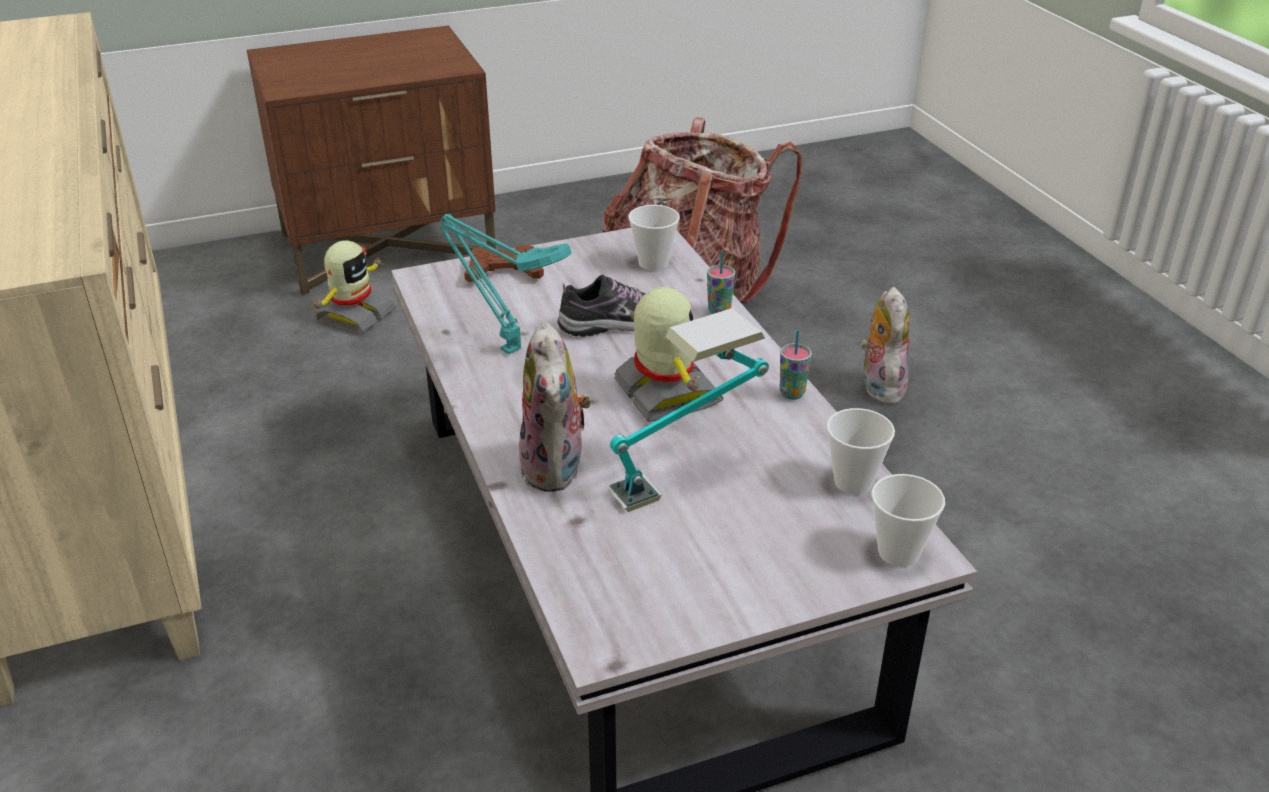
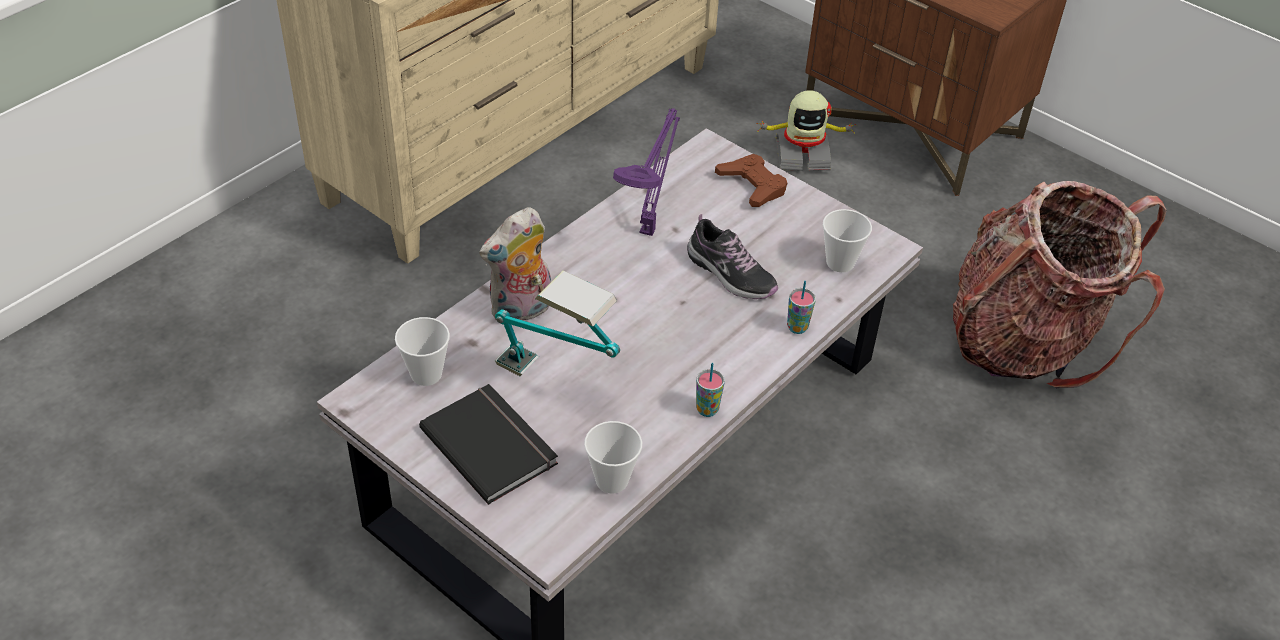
camera: 60 degrees right, 10 degrees up
(507, 348) = (648, 229): turquoise table lamp -> purple table lamp
(665, 394) = (652, 335): toy robot -> none
(750, 552) = (491, 444): none -> black book
(879, 387) = (999, 532): plush toy -> none
(898, 552) = (541, 530): cup -> cup (426, 374)

